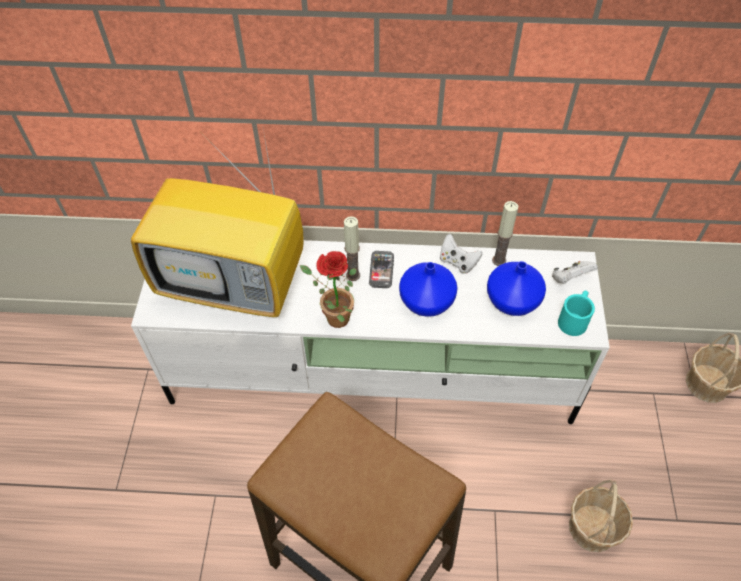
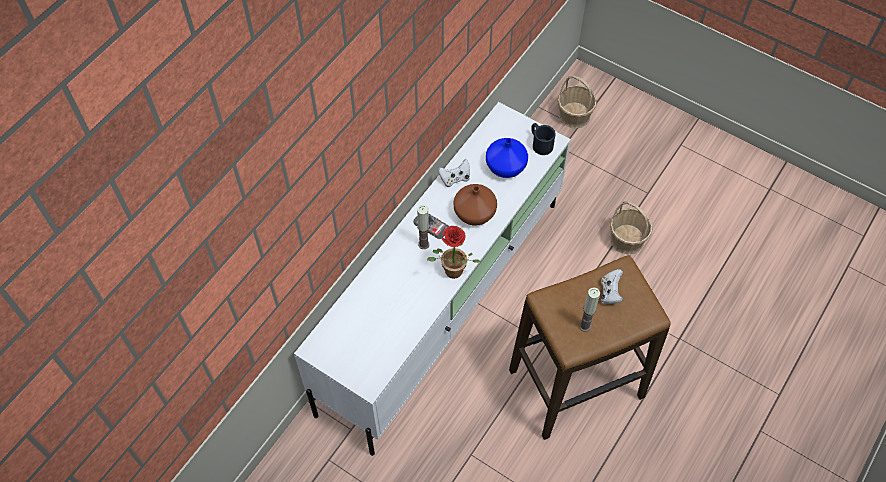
camera: 60 degrees left, 5 degrees up
(236, 284) = (382, 319): television -> none
(427, 302) = (475, 213): blue vase -> brown vase
(499, 260) = (469, 155): candle -> candle (585, 325)
(570, 279) = (510, 127): white game controller -> white game controller (610, 292)
(574, 318) = (540, 143): turquoise mug -> black mug

